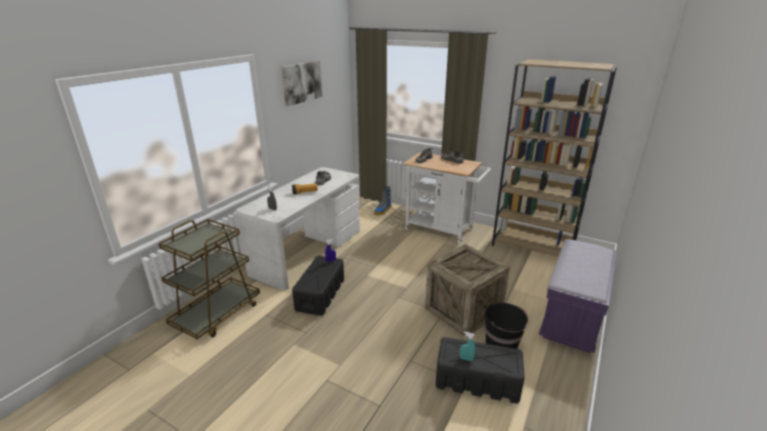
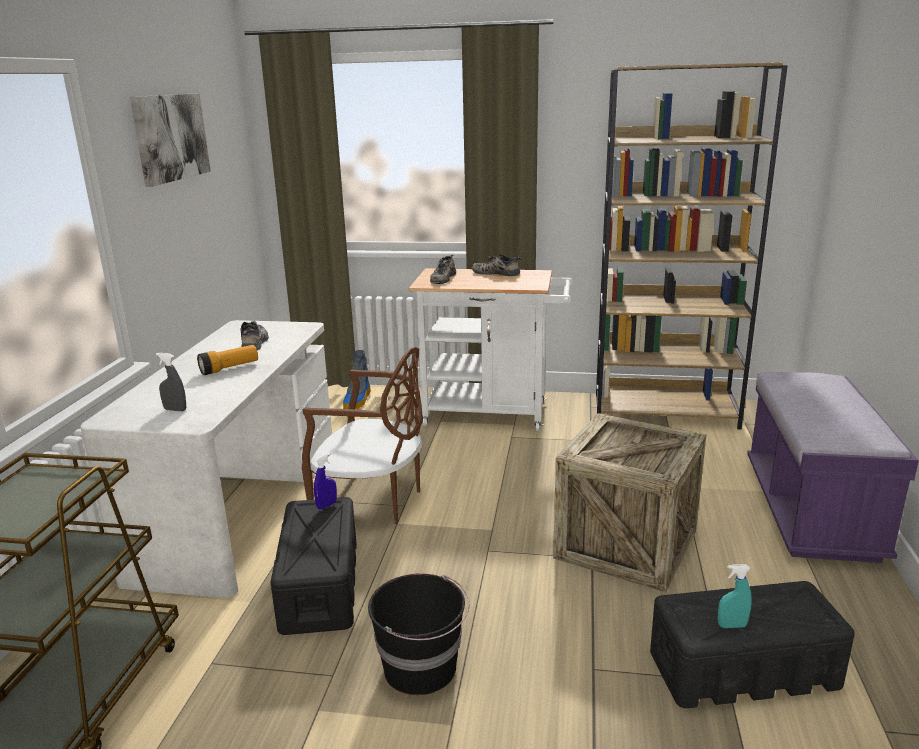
camera: 20 degrees left, 5 degrees down
(361, 262) = (372, 502): none -> brown chair
(502, 343) = (734, 585): black bucket -> black bucket (421, 668)

